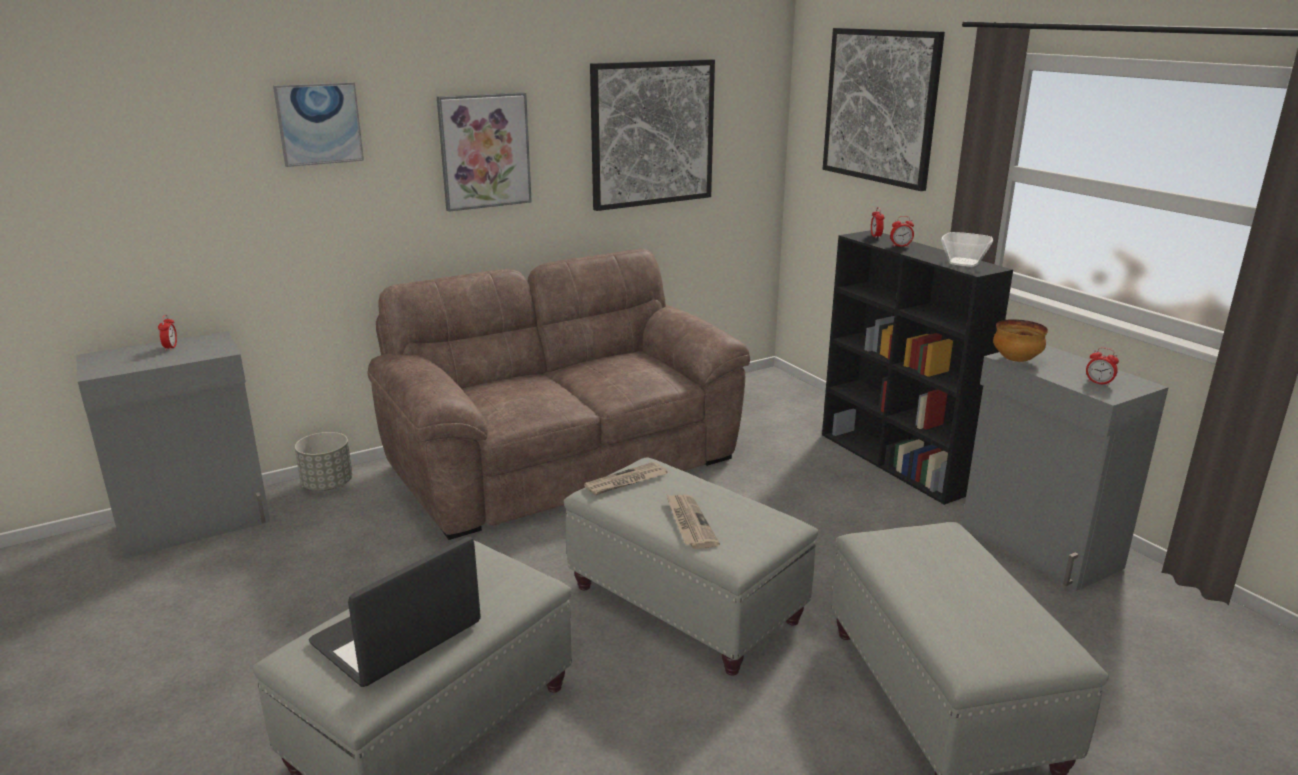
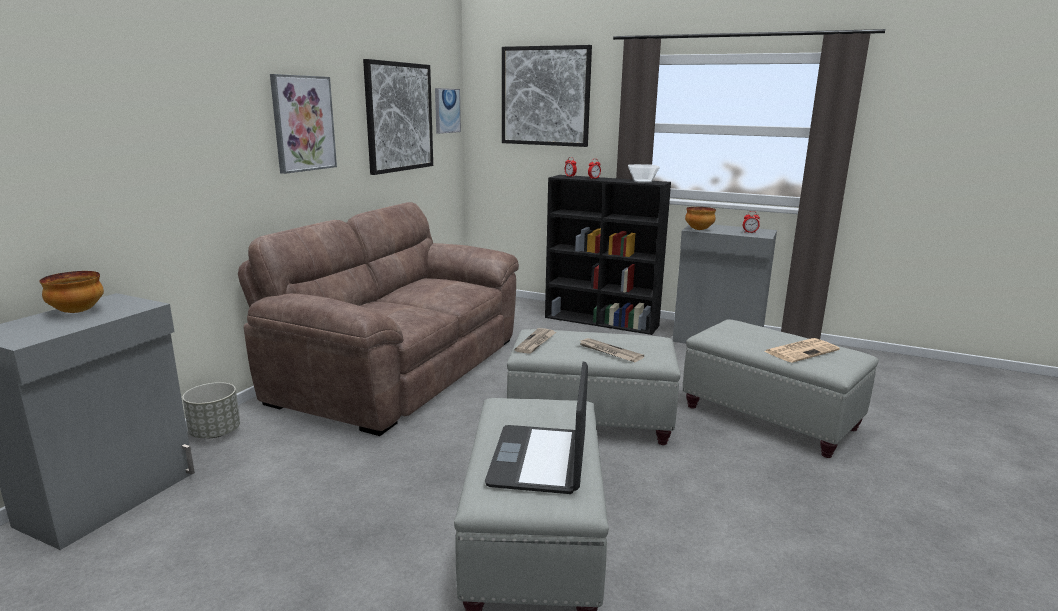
camera: 35 degrees left, 5 degrees down
(171, 348) = (76, 312): alarm clock -> bowl
(319, 124) = (184, 89): picture -> picture (447, 110)
(973, 614) = (801, 351): none -> newspaper

